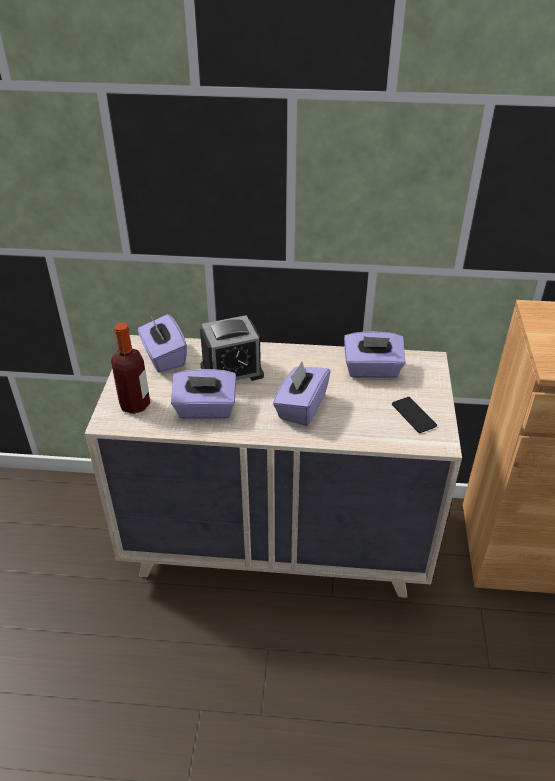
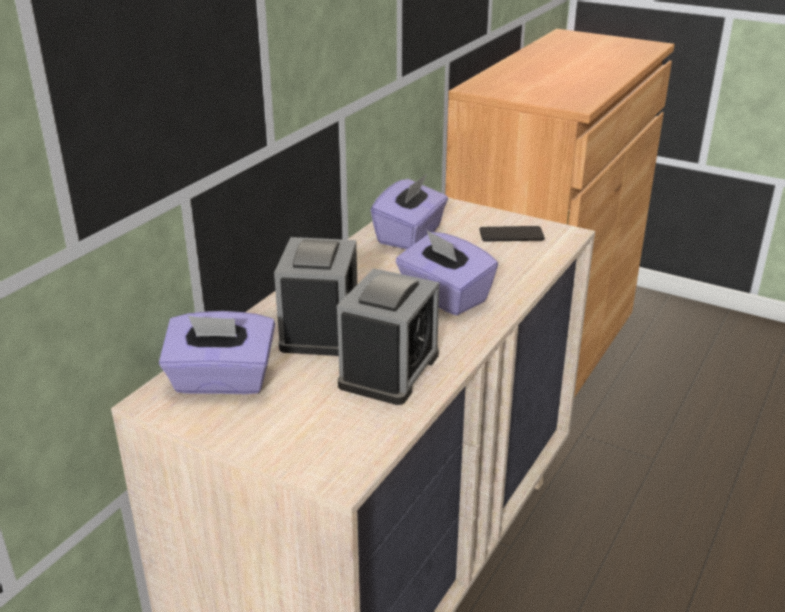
camera: 65 degrees left, 10 degrees down
(135, 405) = (321, 435): bottle -> none
(205, 410) = (389, 370): purple tissue box -> alarm clock

